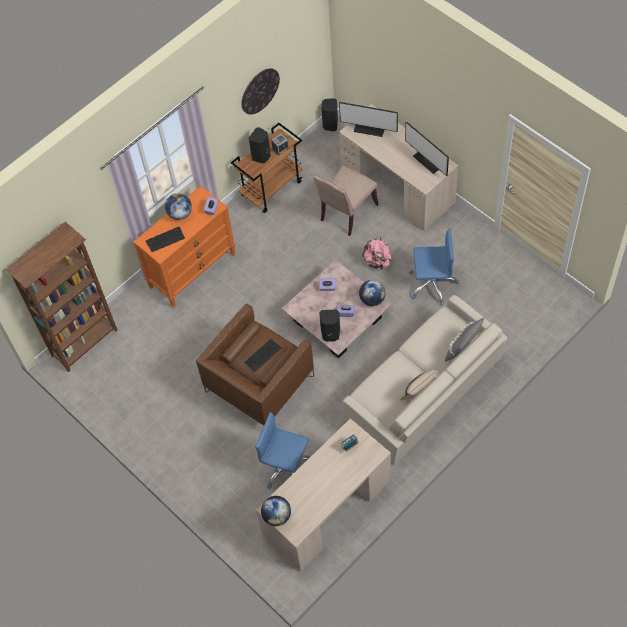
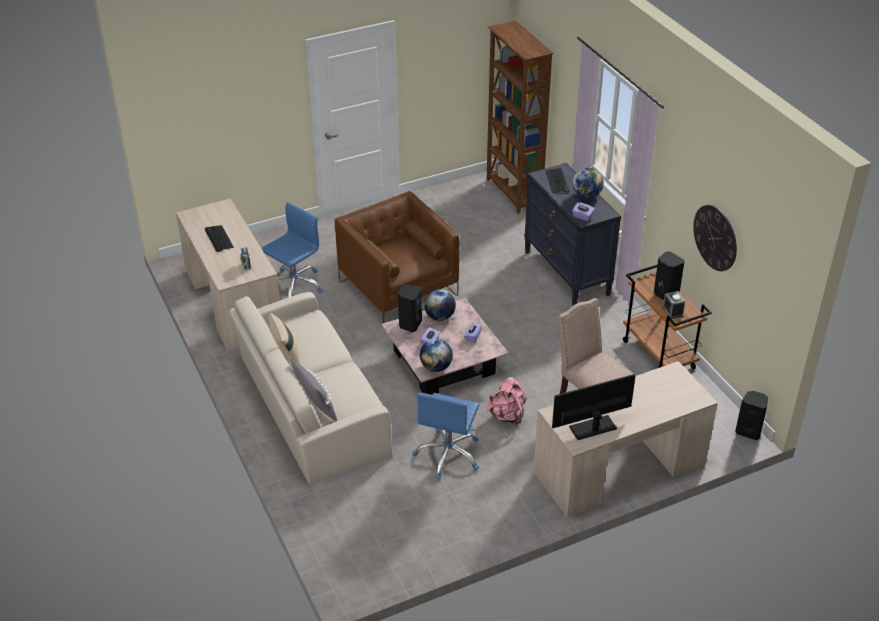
camera: 105 degrees right, 20 degrees down
(192, 270) = (567, 273): orange dresser -> black dresser
(263, 355) = (401, 253): keyboard -> keyboard (218, 239)
(277, 516) = (214, 208): globe -> globe (440, 317)
(369, 129) = (672, 388): monitor -> none

